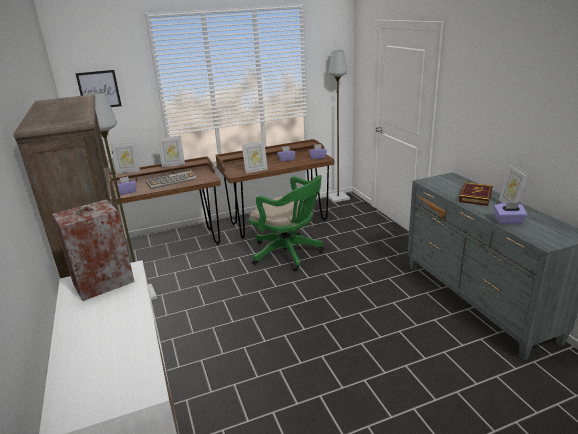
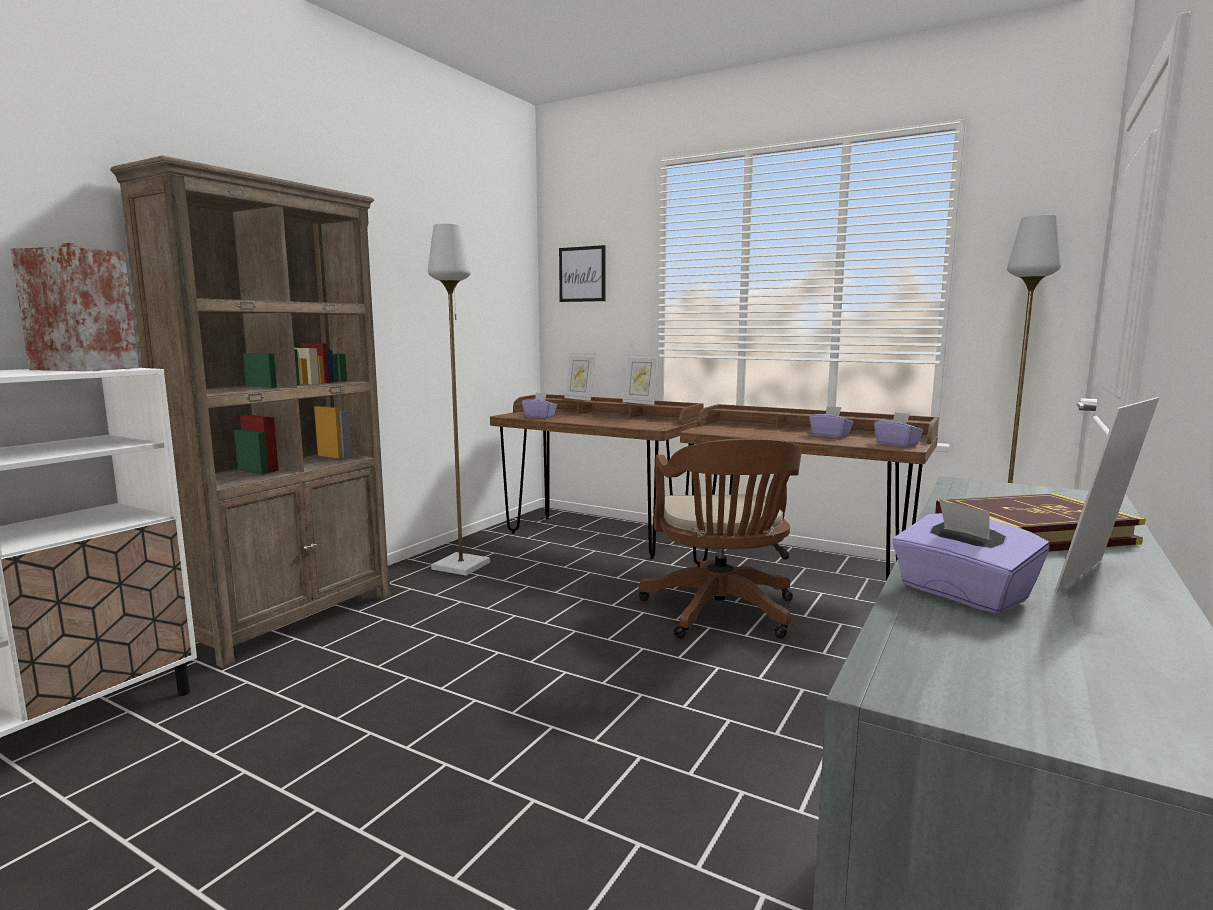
camera: 50 degrees right, 15 degrees down
(172, 180) = (610, 420): keyboard -> none
(256, 170) = (741, 434): picture frame -> none
(289, 254) = (721, 614): green office chair -> brown office chair

